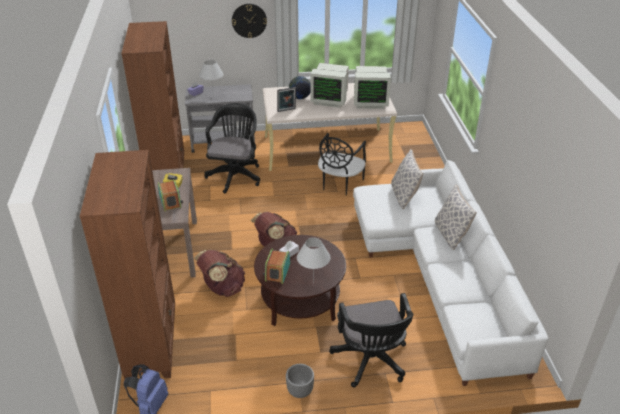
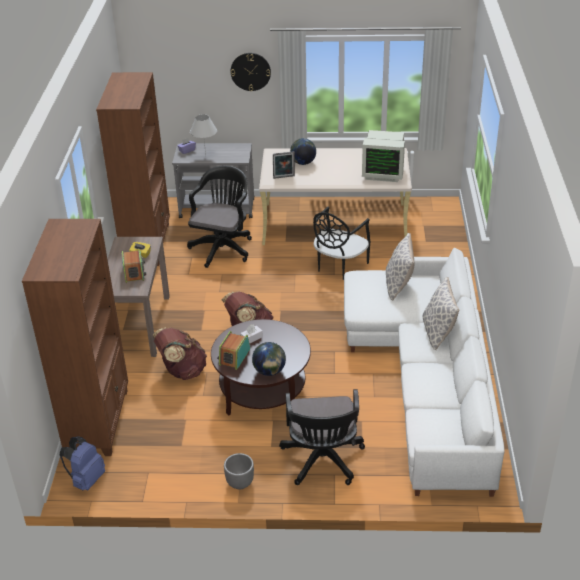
camera: 10 degrees right, 0 degrees up
(313, 283) = (269, 371): white table lamp -> globe
(330, 99) = (337, 167): monitor -> none

